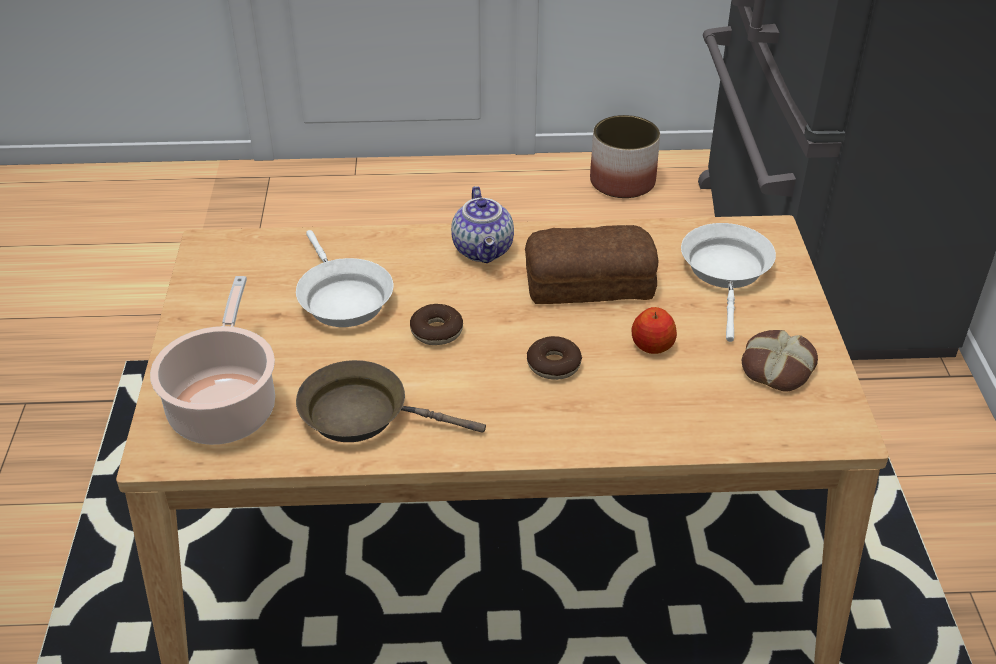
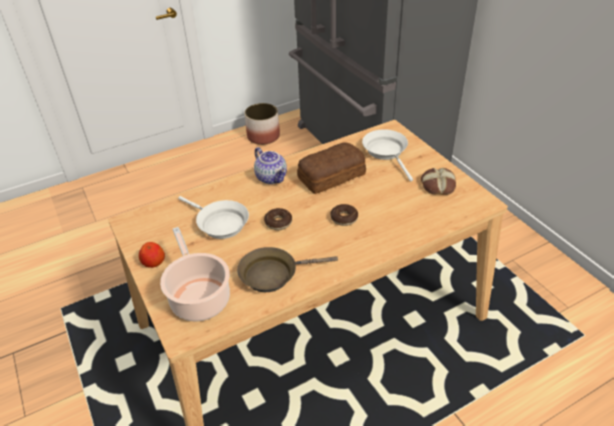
camera: 25 degrees left, 0 degrees up
(652, 345) = (380, 194): apple -> apple (153, 262)

